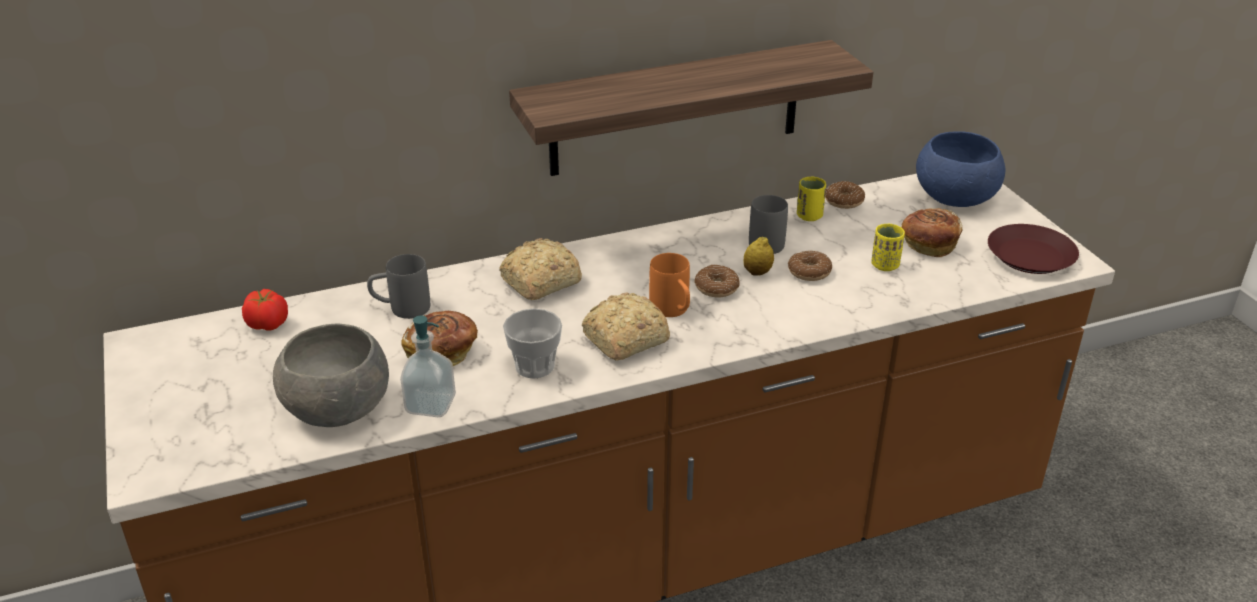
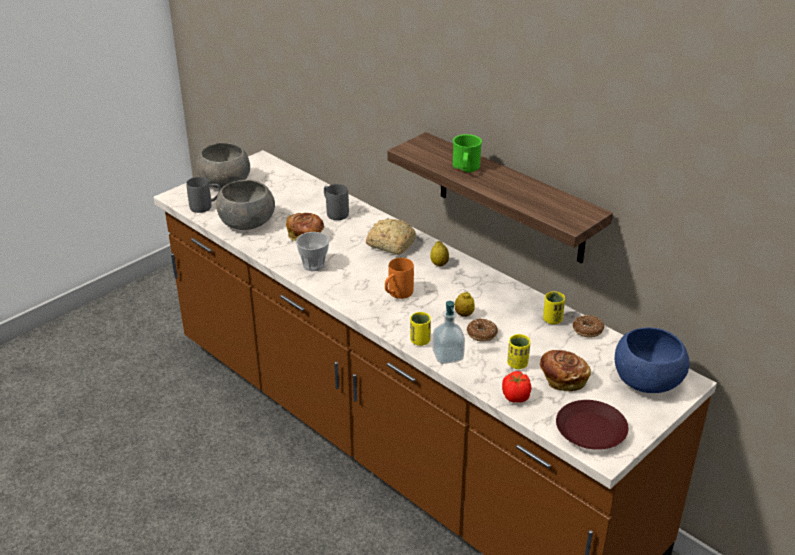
camera: 65 degrees right, 0 degrees up
(169, 401) = (225, 182): none -> grey bowl
(268, 325) = (295, 184): tomato -> tomato (515, 397)
(430, 405) = (263, 245): soap dispenser -> soap dispenser (448, 356)
(623, 340) = (356, 285): bread -> none
(626, 258) = (439, 264): none -> lemon
(648, 89) = (465, 168): none -> green mug
(716, 287) = (434, 303): donut -> none
(767, 240) = (505, 310): grey mug -> grey mug (206, 206)
(795, 322) = (420, 341): none -> yellow cup

